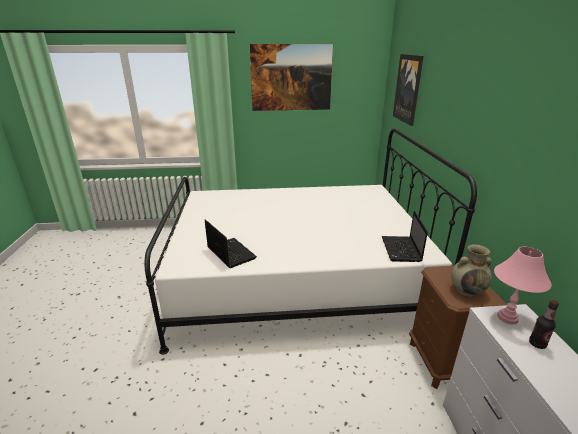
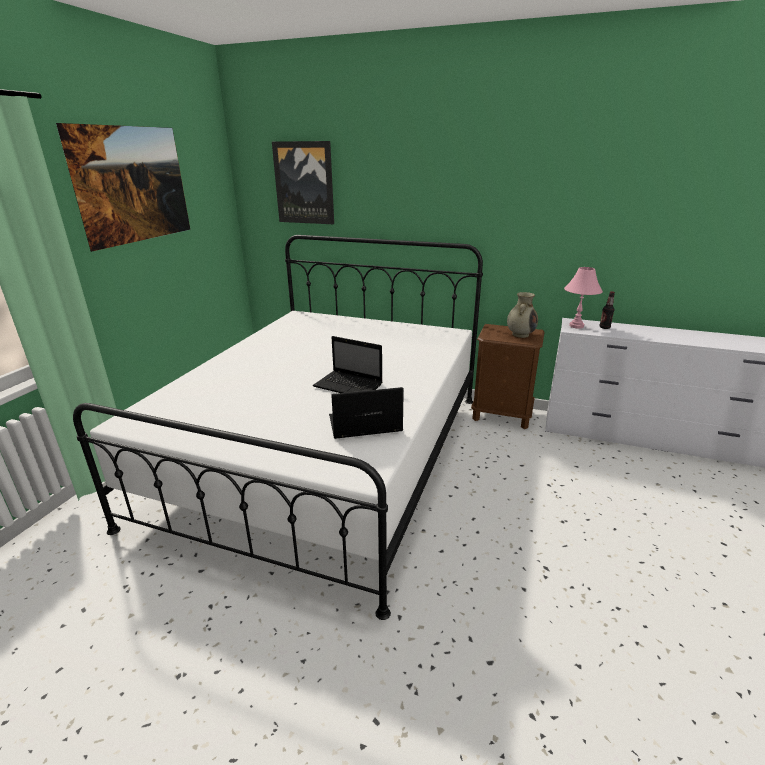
camera: 65 degrees left, 0 degrees up
(401, 250) = (438, 340): laptop -> laptop (349, 386)

